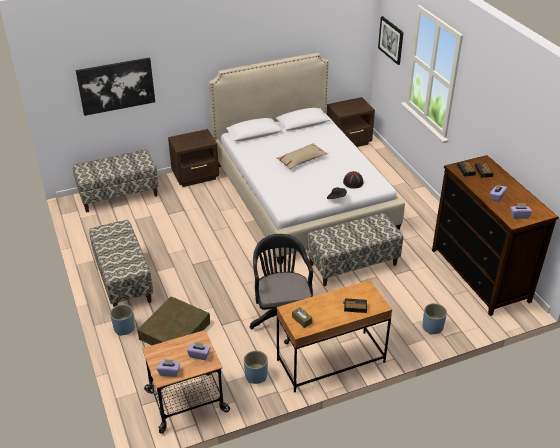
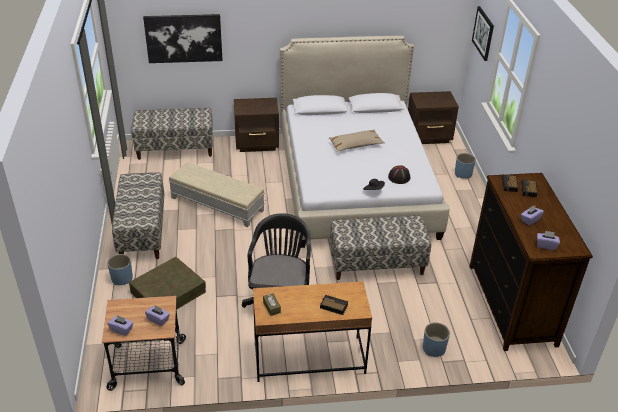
camera: 15 degrees right, 0 degrees up
(183, 239) = (217, 204): none -> beige ottoman
(256, 376) = (226, 356): blue planter -> blue planter (463, 174)

